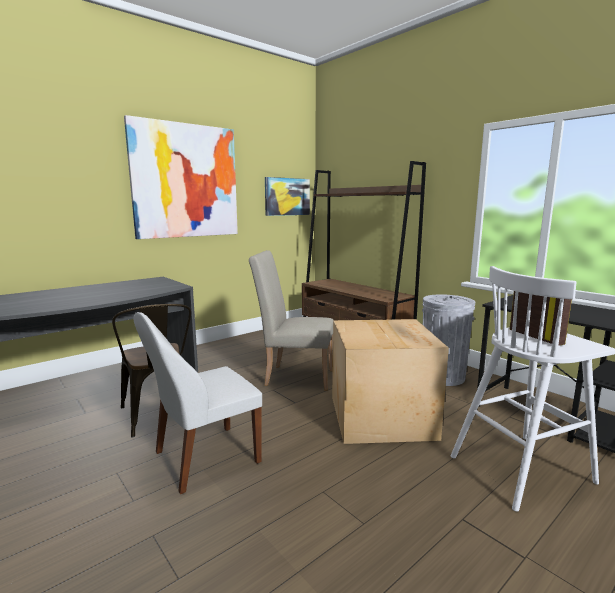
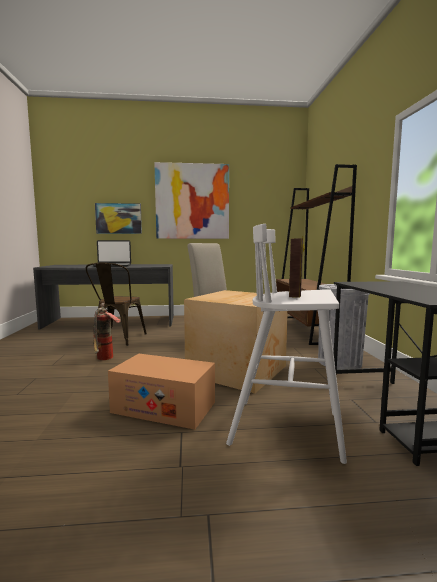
camera: 35 degrees right, 5 degrees down
(90, 295) = (113, 266): none -> laptop
(204, 458) = (105, 359): white chair -> fire extinguisher
(287, 196) = (276, 211): picture -> picture (118, 218)
(397, 497) = (164, 407): none -> cardboard box

